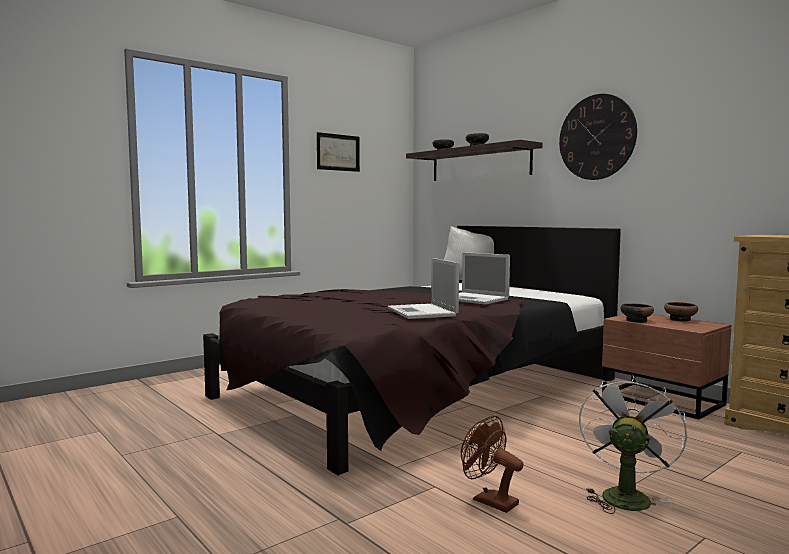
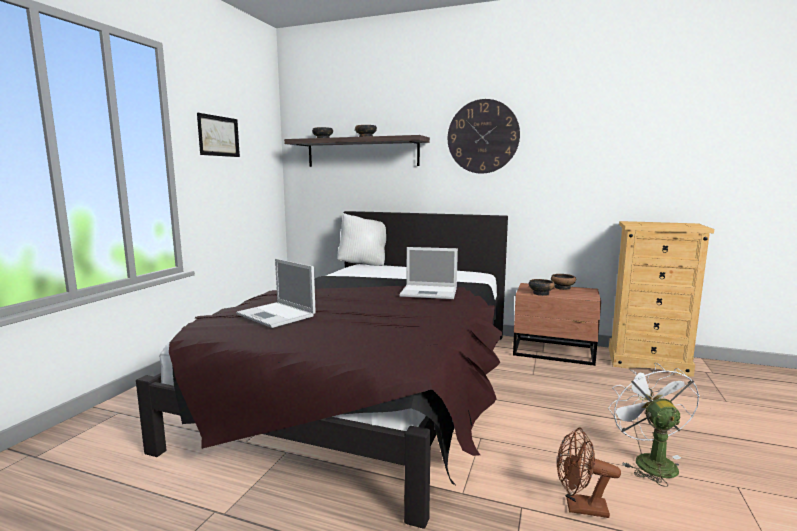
camera: 30 degrees left, 5 degrees up
(422, 312) = (427, 320): laptop -> laptop (277, 315)

